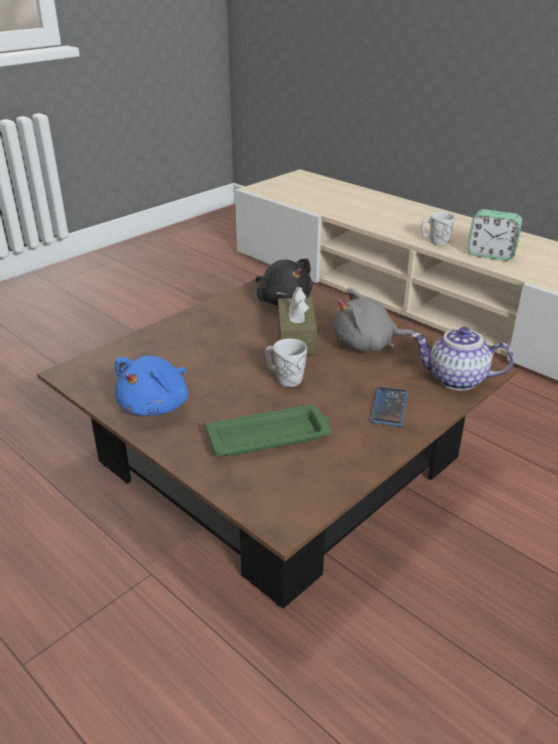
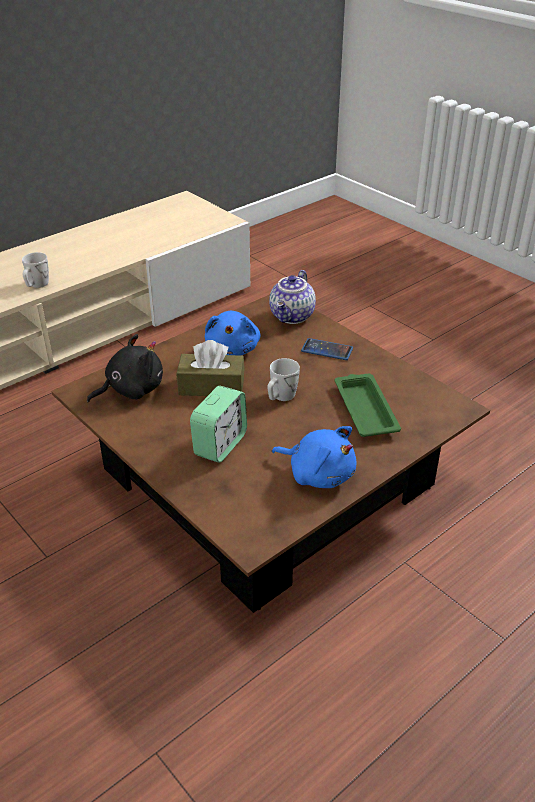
camera: 85 degrees left, 5 degrees up
(367, 345) = (233, 349): grey plush toy -> blue plush toy
(491, 254) = (83, 263): alarm clock -> alarm clock (220, 445)

